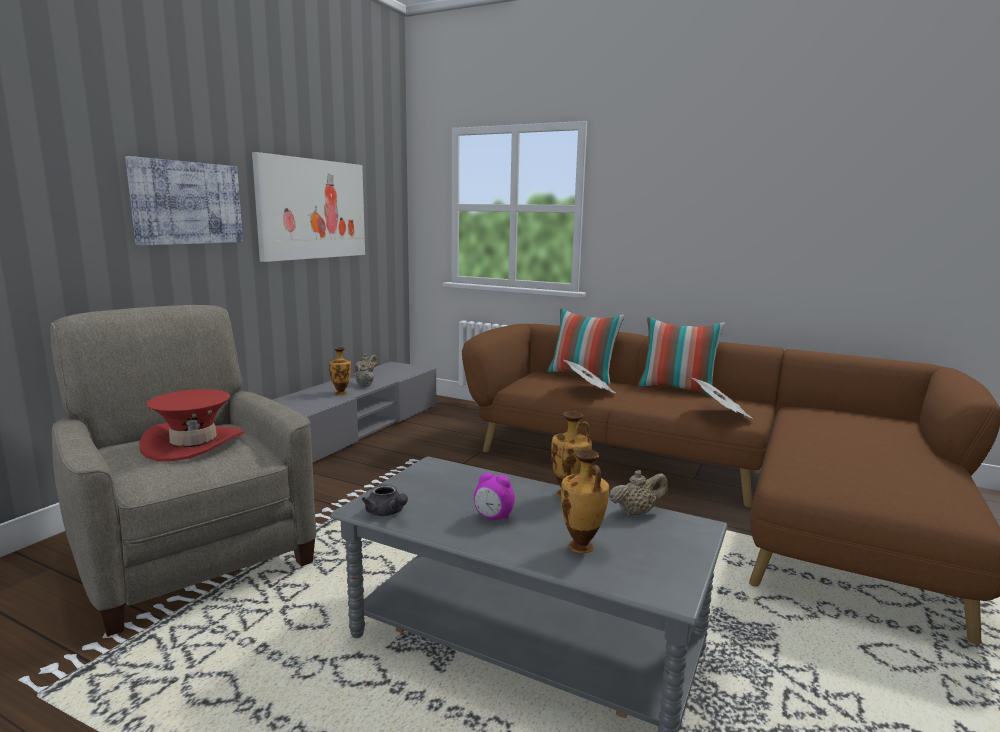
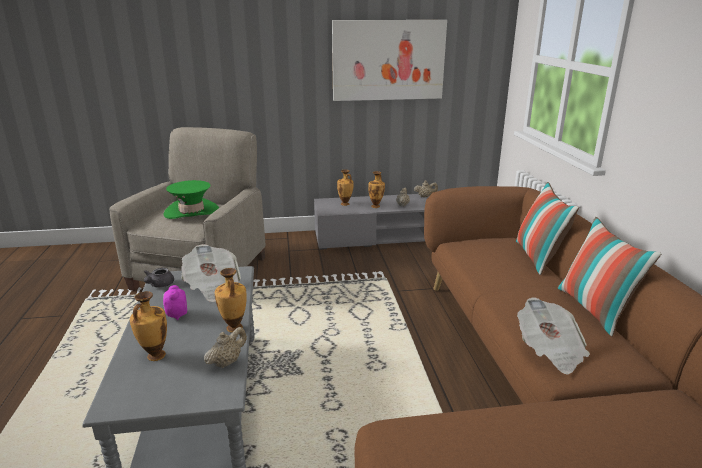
camera: 55 degrees right, 10 degrees up
(187, 203) = (277, 60): picture -> none
(194, 444) = (191, 212): red hat -> green hat
(302, 401) = (345, 204): none -> vase
(589, 390) = (495, 271): newspaper -> newspaper (213, 286)
(636, 512) = (227, 362): beige teapot -> beige teapot turned 90 degrees counterclockwise

